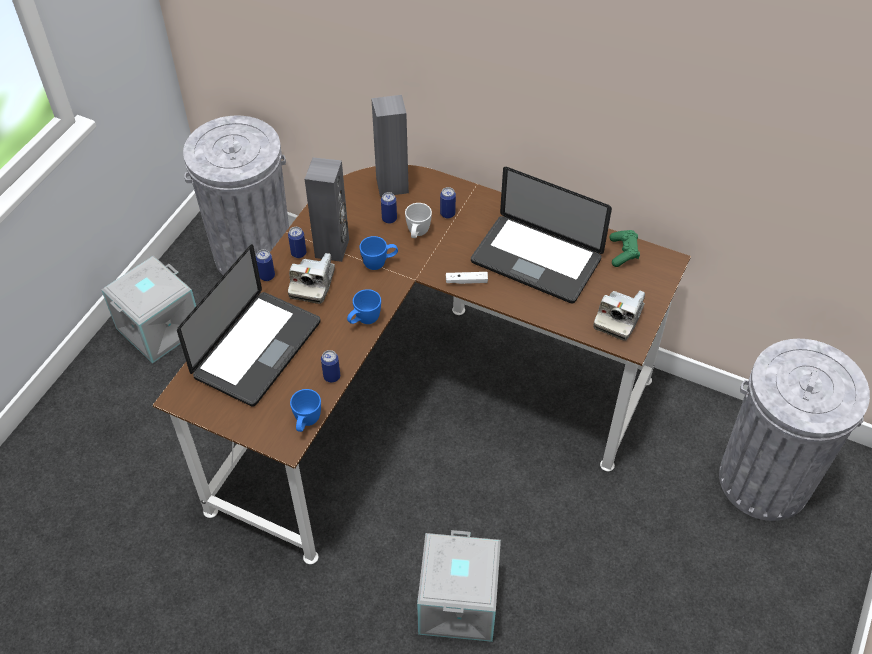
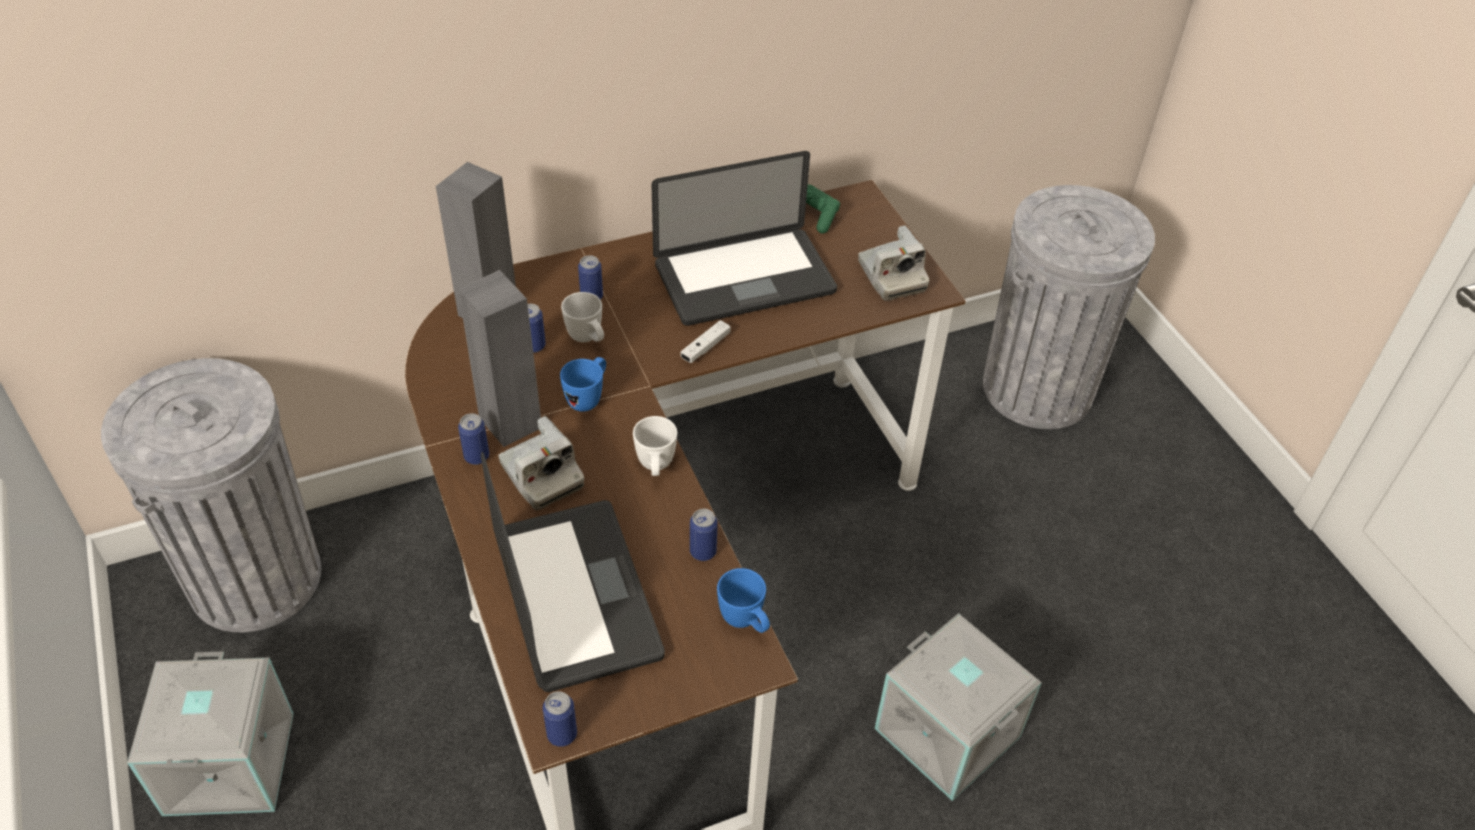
camera: 50 degrees left, 5 degrees down
(267, 276) = (472, 509): can -> can (562, 734)
(364, 321) = (655, 468): blue mug -> white mug

